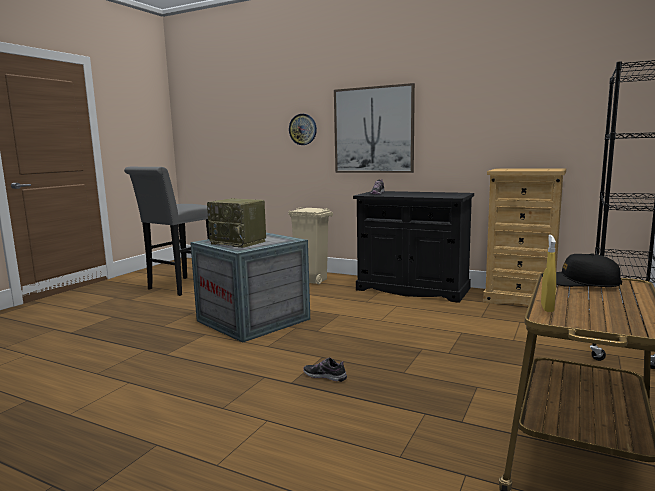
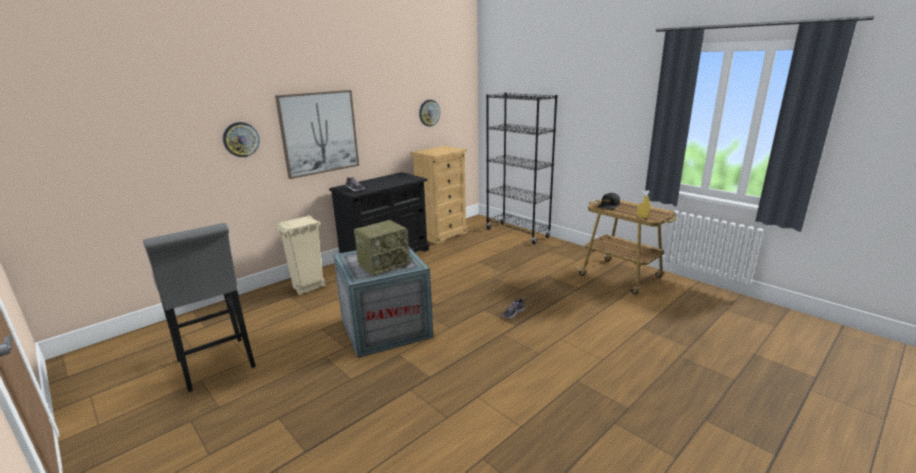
camera: 70 degrees left, 10 degrees up
(540, 116) = (429, 113): none -> wall clock

